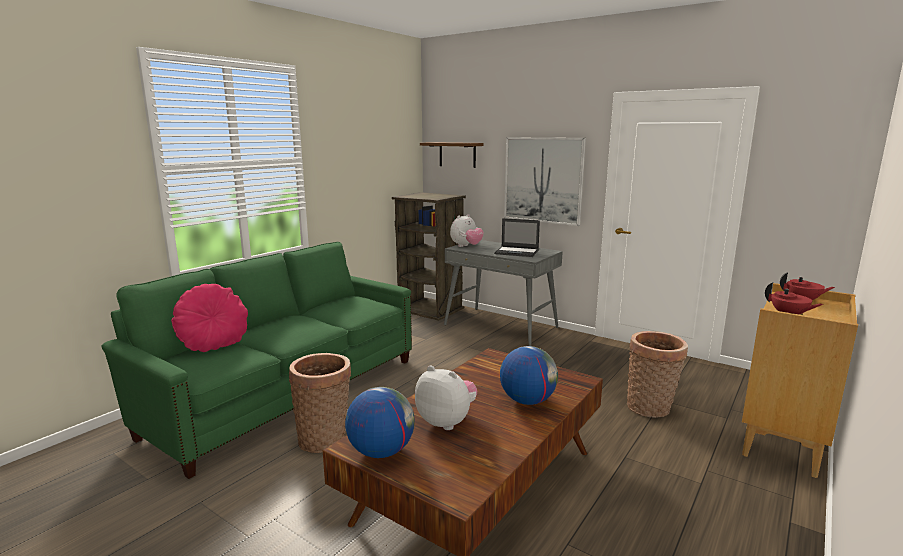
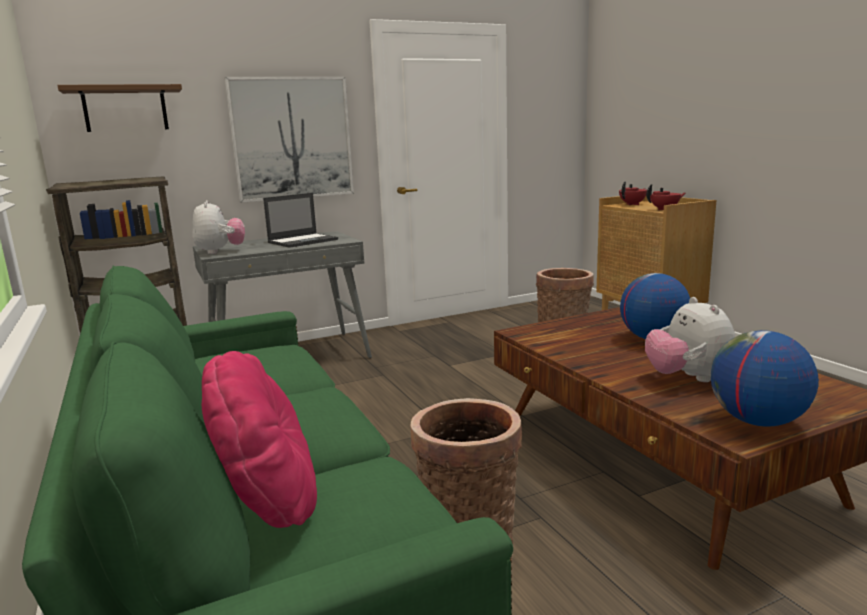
camera: 60 degrees left, 0 degrees up
(447, 421) = (687, 378): plush toy -> plush toy turned 75 degrees counterclockwise

